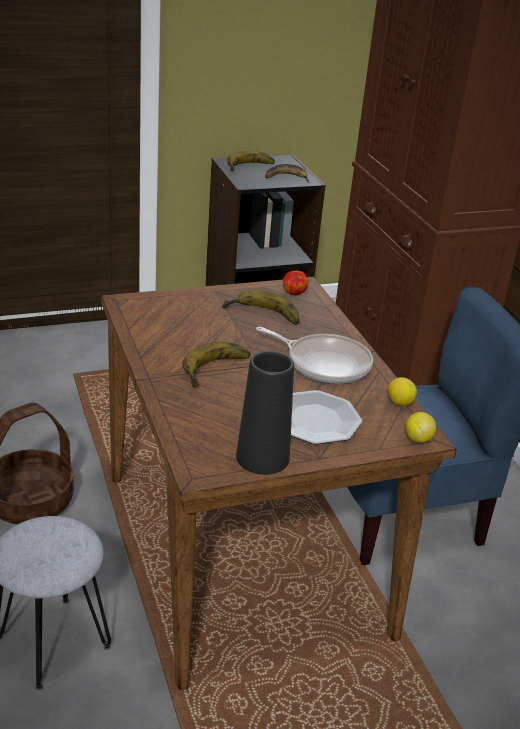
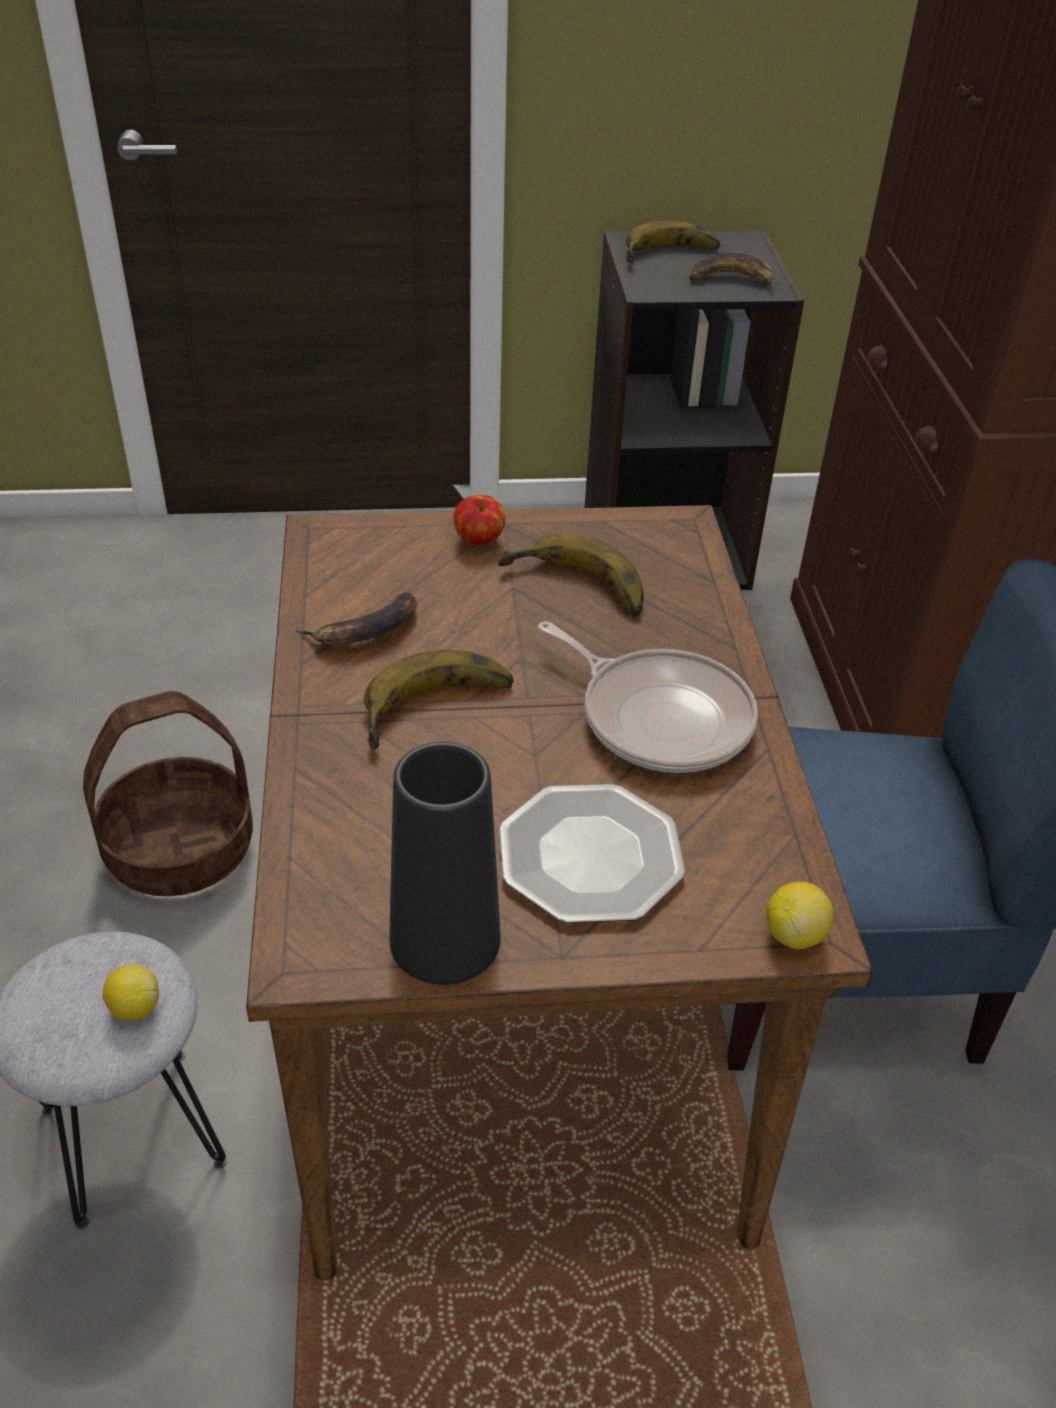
camera: 15 degrees right, 10 degrees up
(166, 341) = (366, 630): none -> banana
(294, 293) = (658, 542): apple -> apple (479, 540)
(399, 403) = (784, 834): lemon -> lemon (135, 1008)

